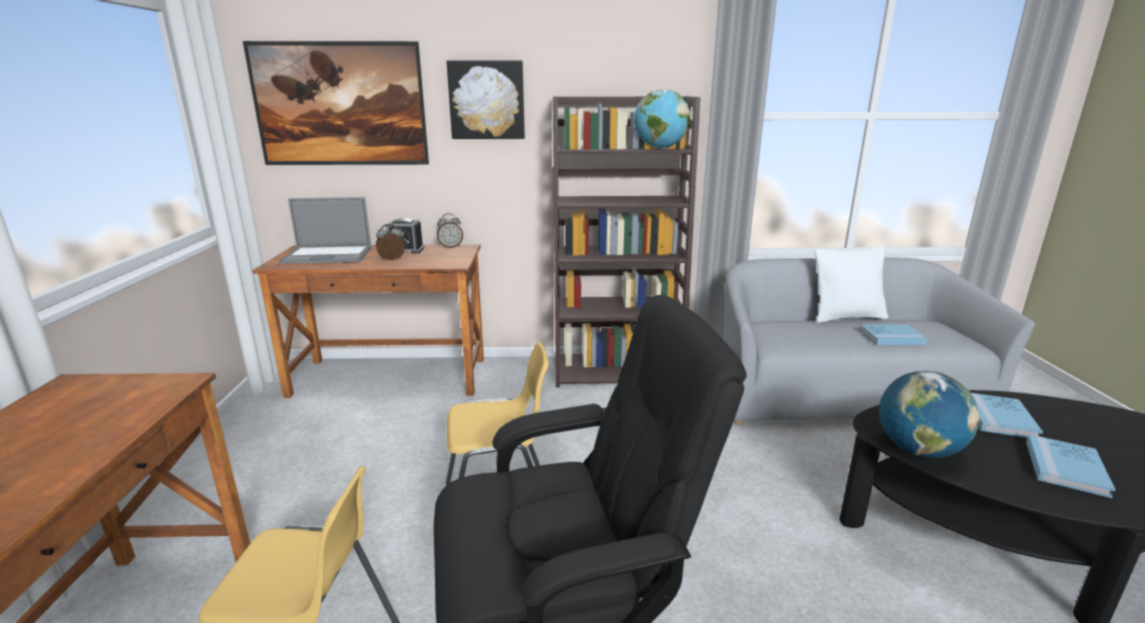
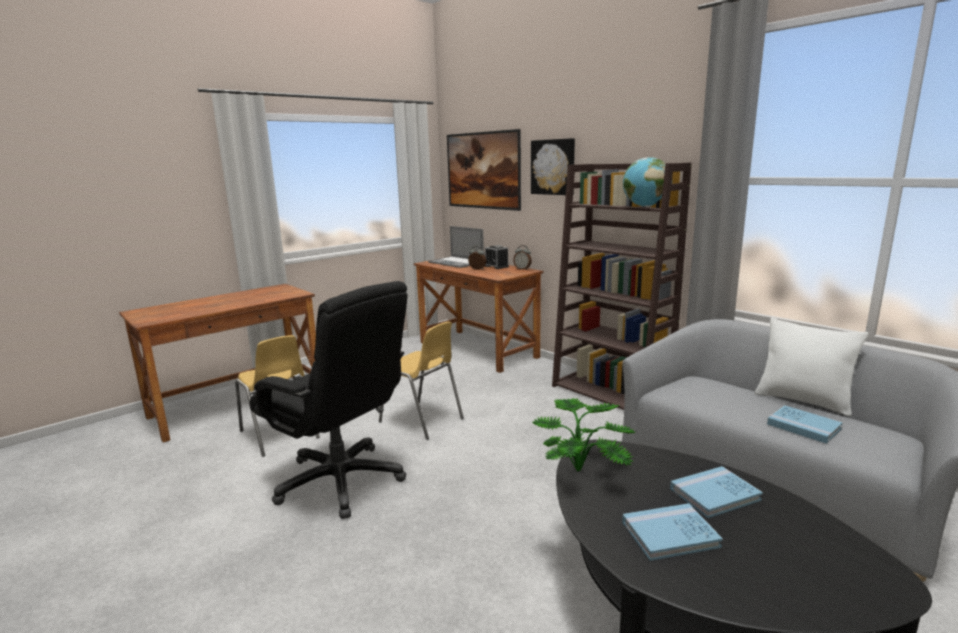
camera: 50 degrees right, 5 degrees down
(917, 450) = (583, 469): globe -> potted plant

